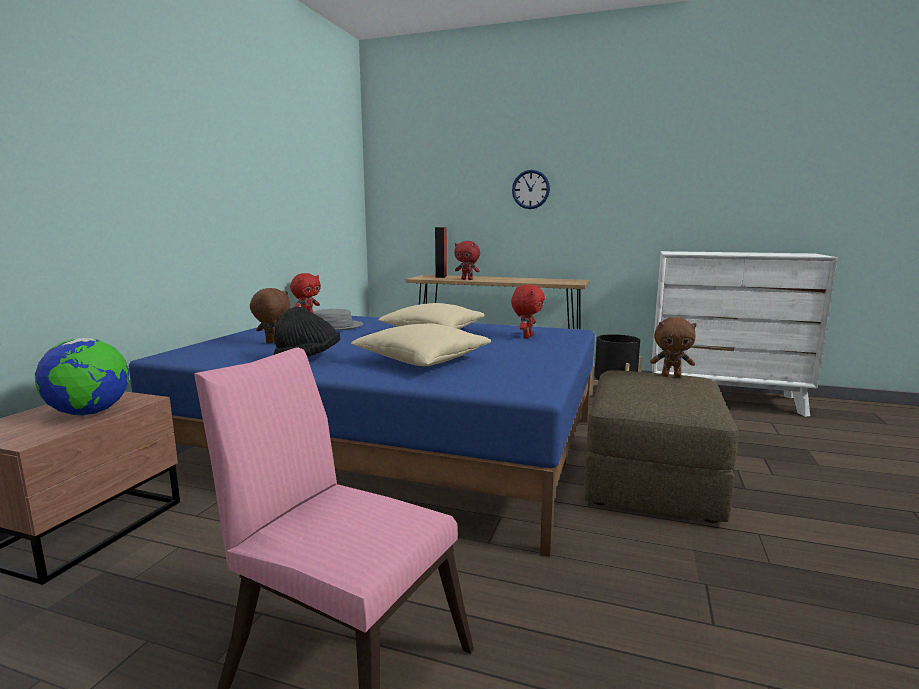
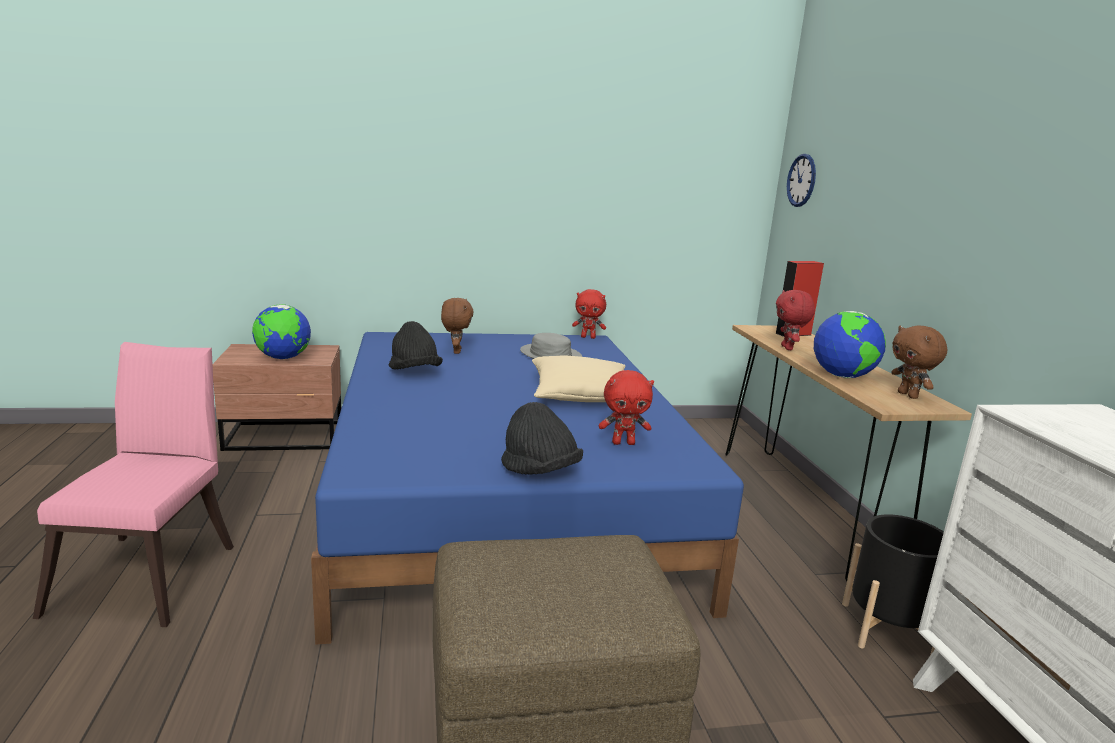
camera: 60 degrees right, 5 degrees up
(422, 361) = (443, 411): beige pillow -> none
(525, 281) = (842, 376): none -> globe
(530, 189) = (932, 223): wall clock -> wall clock (801, 180)
(559, 355) = (539, 471): none -> black hat
(671, 376) = (638, 586): brown plush toy -> brown plush toy (908, 395)

